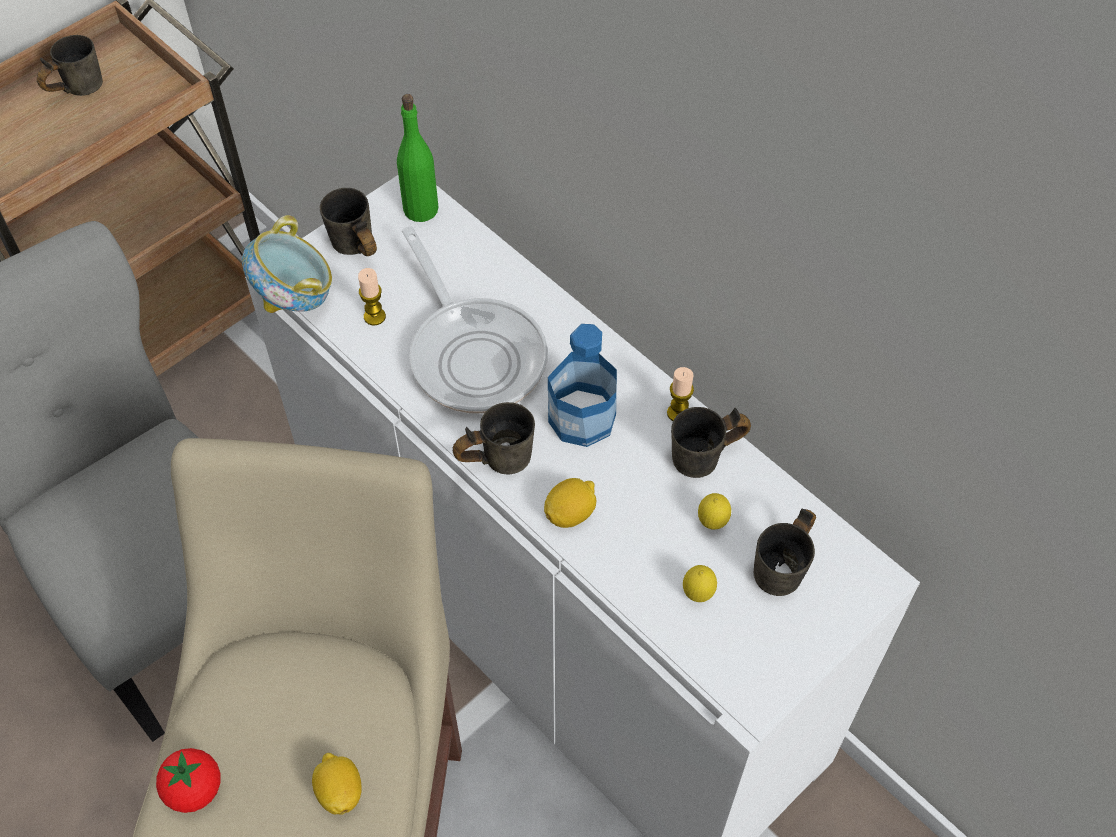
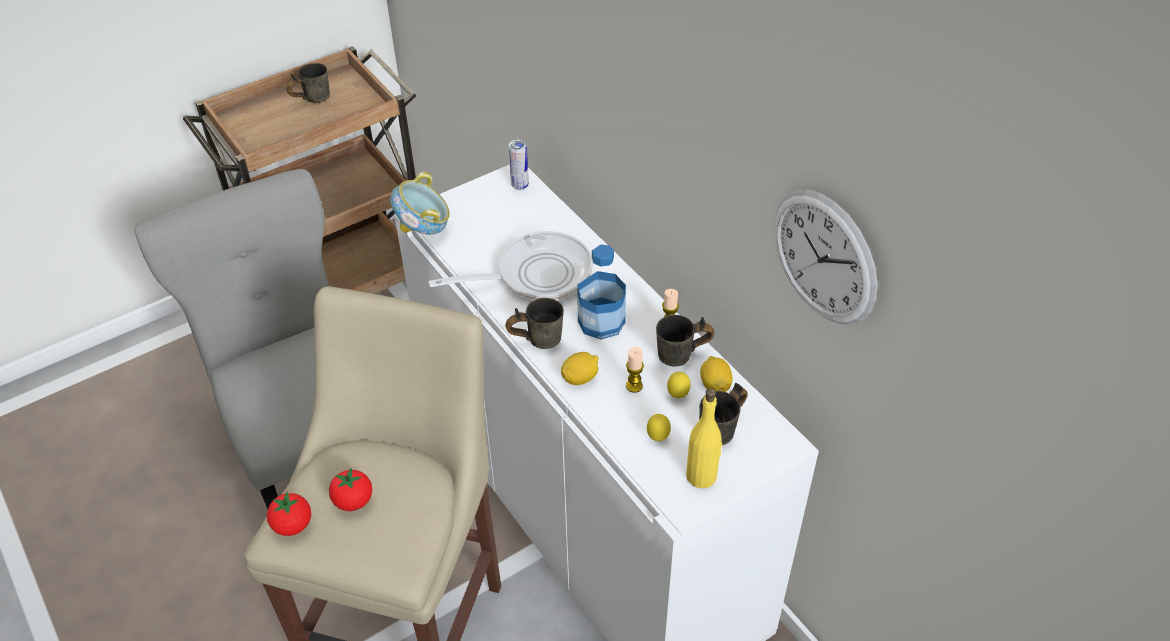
camera: 10 degrees right, 10 degrees down
(275, 738) = (353, 501): none -> tomato
(340, 791) = (390, 540): lemon -> lemon (715, 385)
(352, 250) = (468, 205): grey mug -> none
(374, 316) = (474, 246): candle -> candle (634, 386)
(421, 209) = (520, 186): green bottle -> can
(474, 353) = (536, 275): frying pan -> frying pan turned 90 degrees counterclockwise
(769, 646) = (702, 476): none -> yellow bottle
(942, 350) = (824, 257): none -> wall clock

